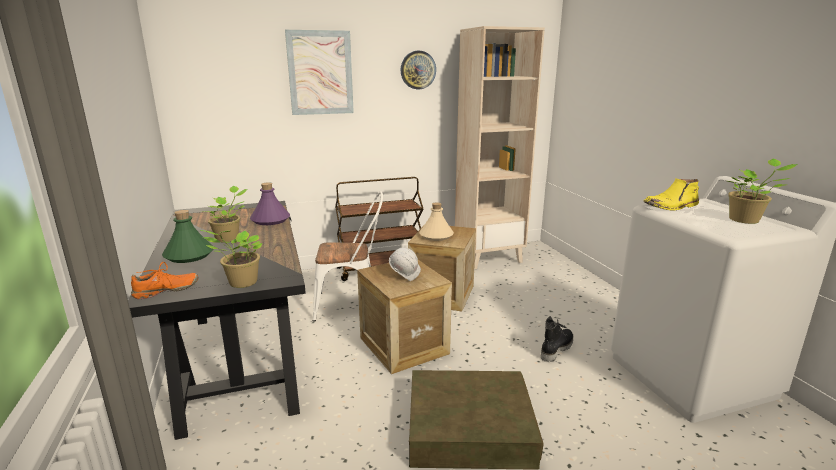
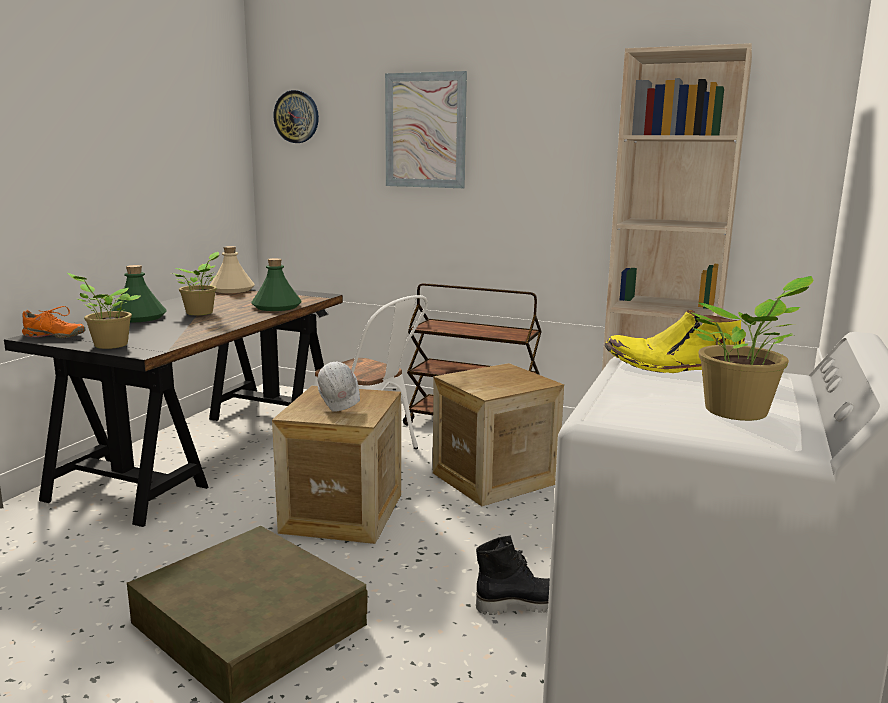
camera: 40 degrees right, 5 degrees down
(270, 220) = (276, 307): purple bottle -> green bottle
(418, 70) = (565, 127): wall clock -> wall clock (296, 117)
(436, 236) = (484, 378): beige bottle -> beige bottle (232, 290)

